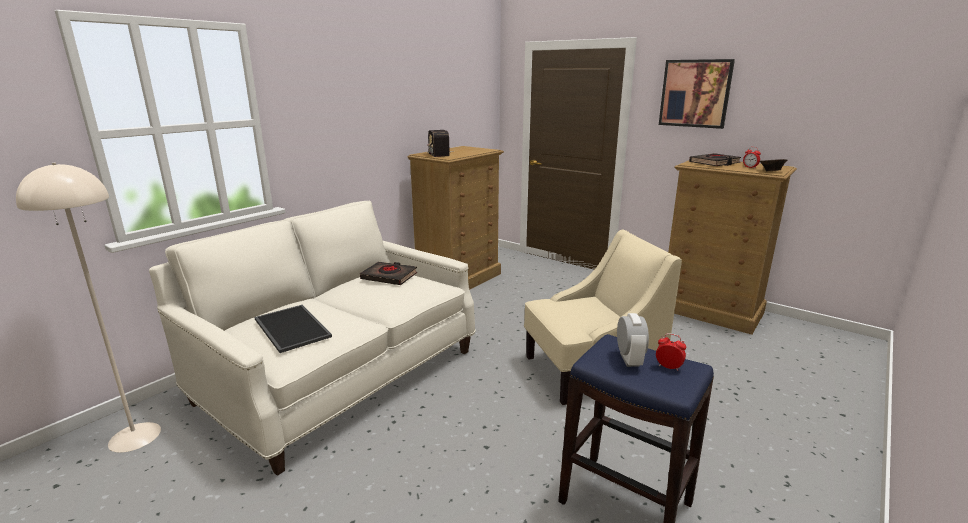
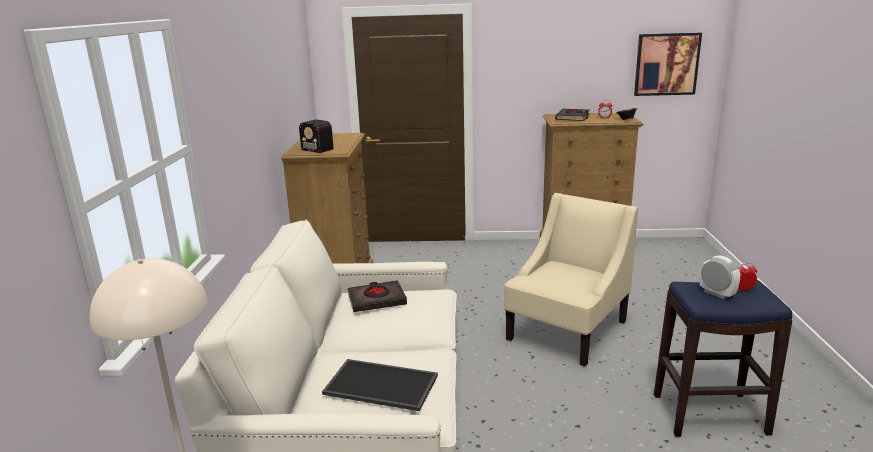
camera: 35 degrees left, 0 degrees up
(695, 93) = (535, 55): picture -> picture (666, 64)

